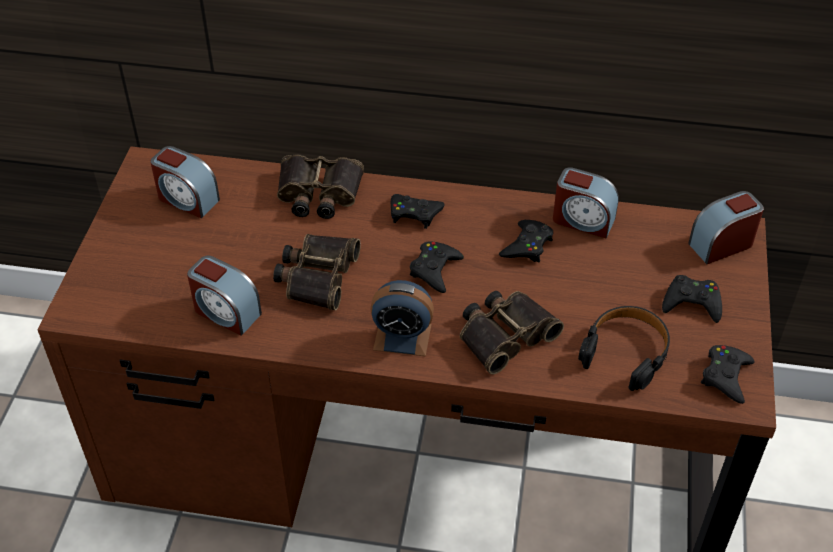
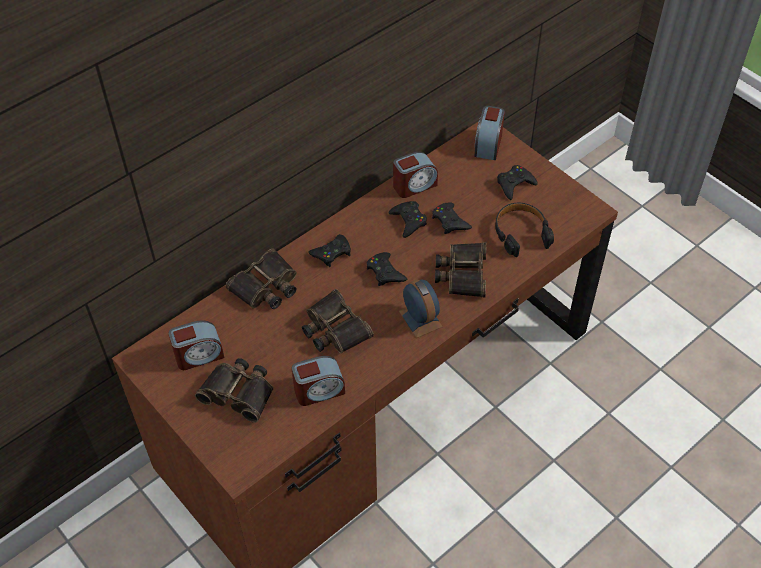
camera: 50 degrees left, 5 degrees up
(169, 254) = (239, 392): none -> binoculars
(402, 337) = (420, 319): alarm clock -> alarm clock turned 75 degrees counterclockwise
(726, 376) = (572, 206): black game controller -> black game controller (450, 221)

